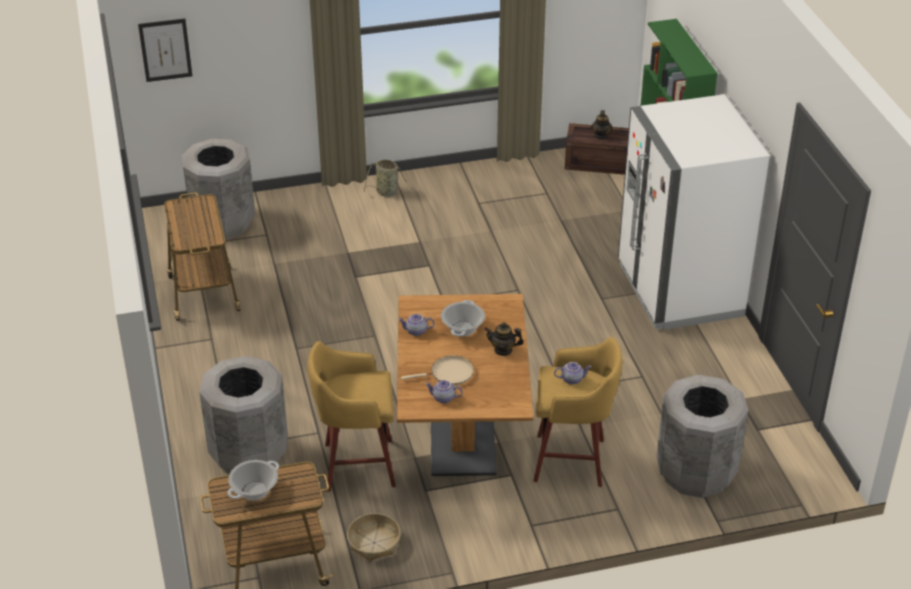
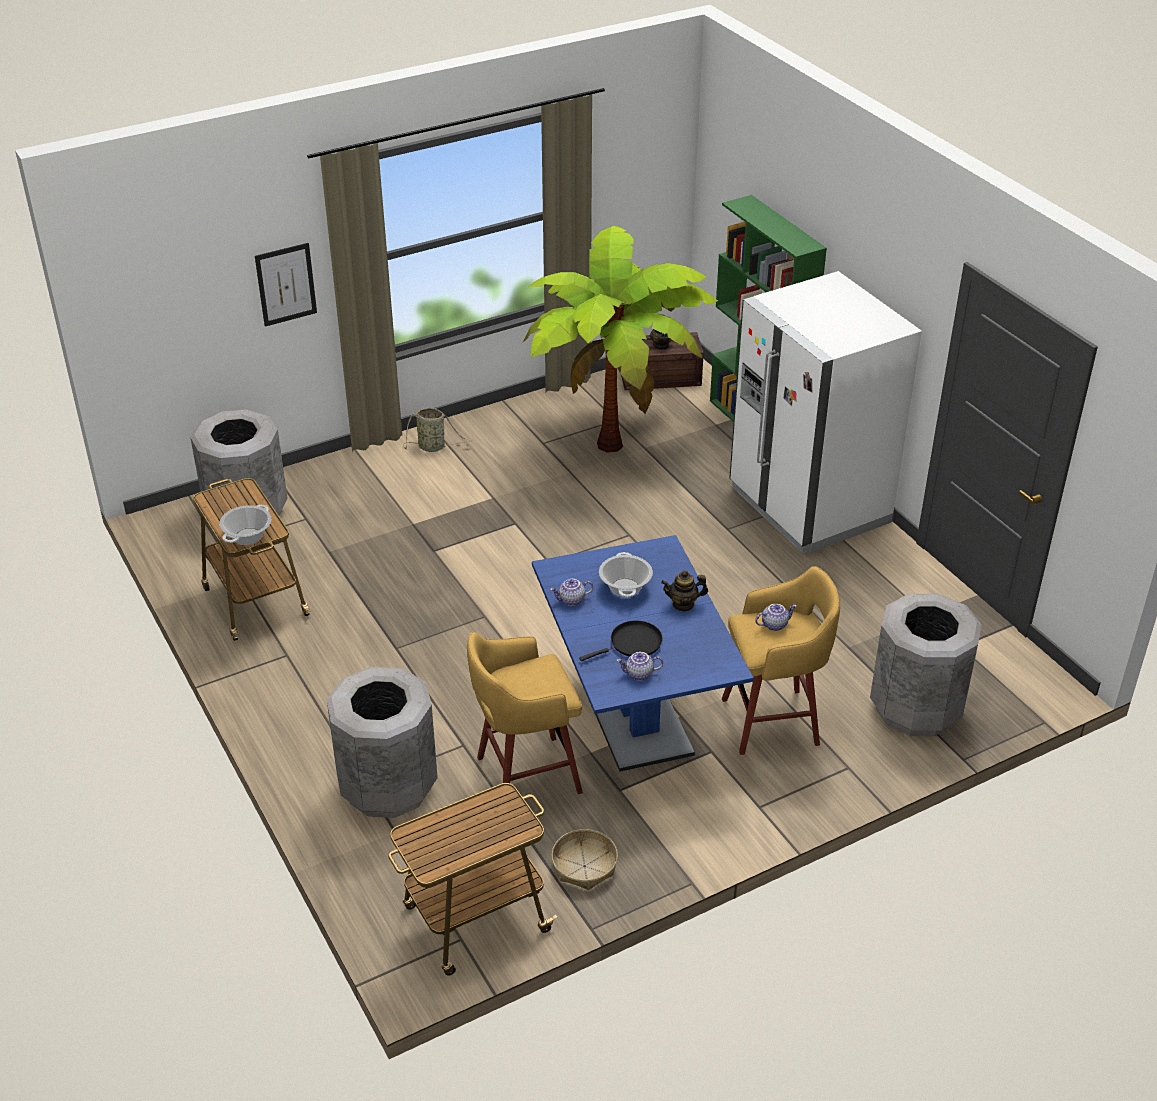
camera: 15 degrees left, 0 degrees up
(165, 50) = (155, 308): picture -> picture (286, 284)
(255, 491) = (454, 833): cooking pot -> cooking pot (248, 536)
(449, 373) = (632, 644): beige frying pan -> black frying pan
(462, 433) = (634, 714): brown dining table -> blue dining table
(533, 213) = (610, 444): none -> potted plant

